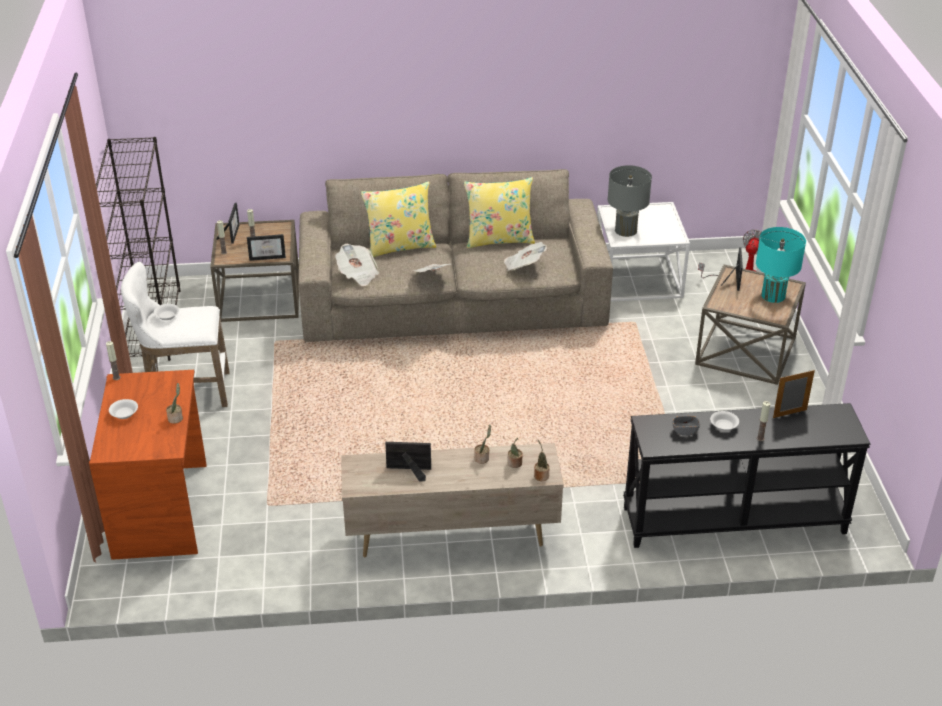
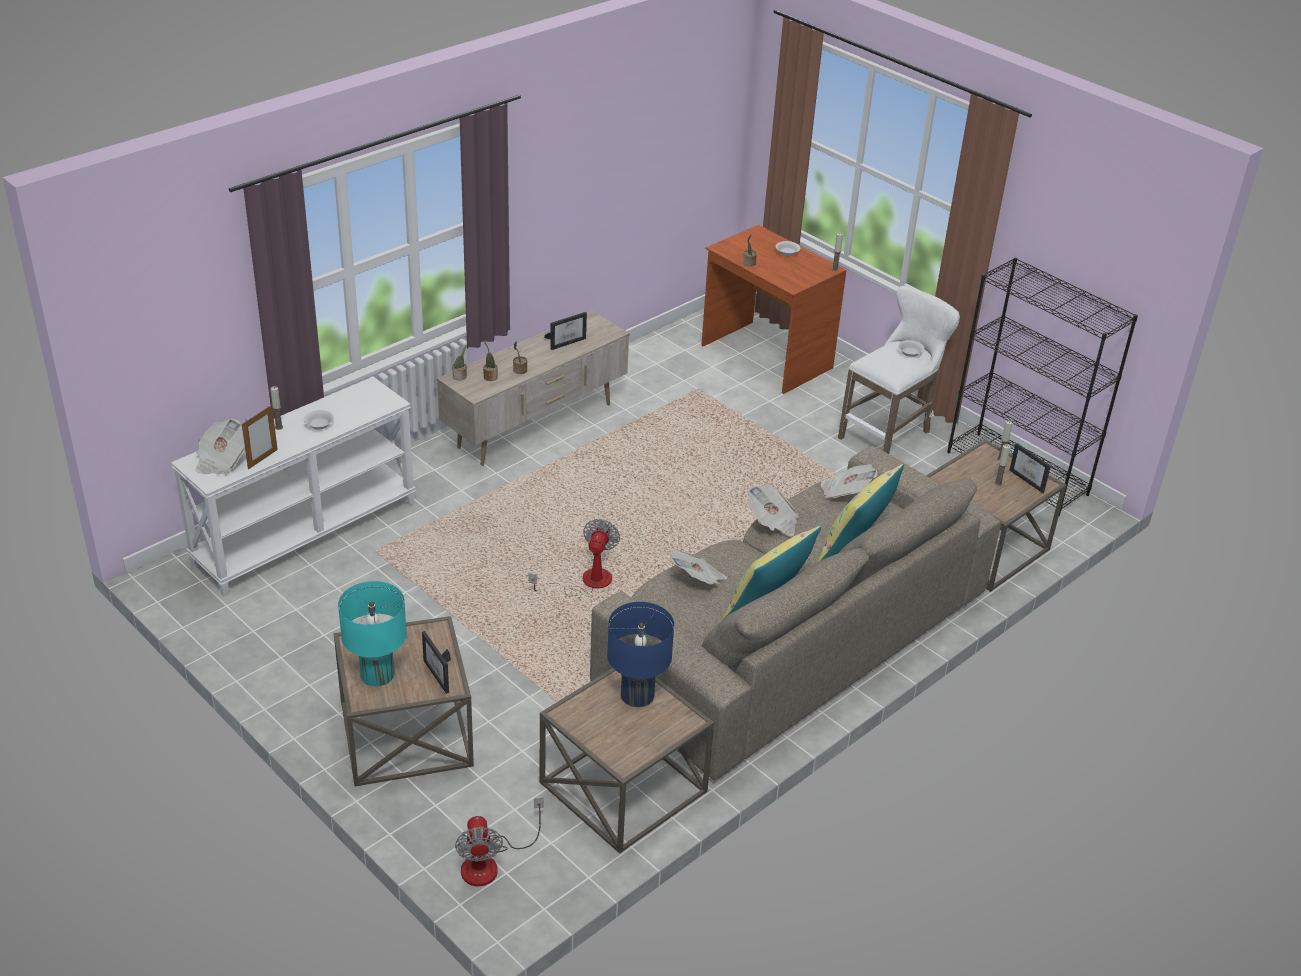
camera: 140 degrees right, 0 degrees up
(268, 256) = (955, 472): picture frame -> none
(547, 388) = (586, 582): none -> fan
(626, 230) = (637, 695): grey table lamp -> blue table lamp
(638, 277) = (623, 788): white side table -> brown side table
(685, 431) = (351, 408): grey bowl -> none
(733, 521) = (305, 533): black console table -> white console table
(825, 426) = (221, 460): none -> newspaper

